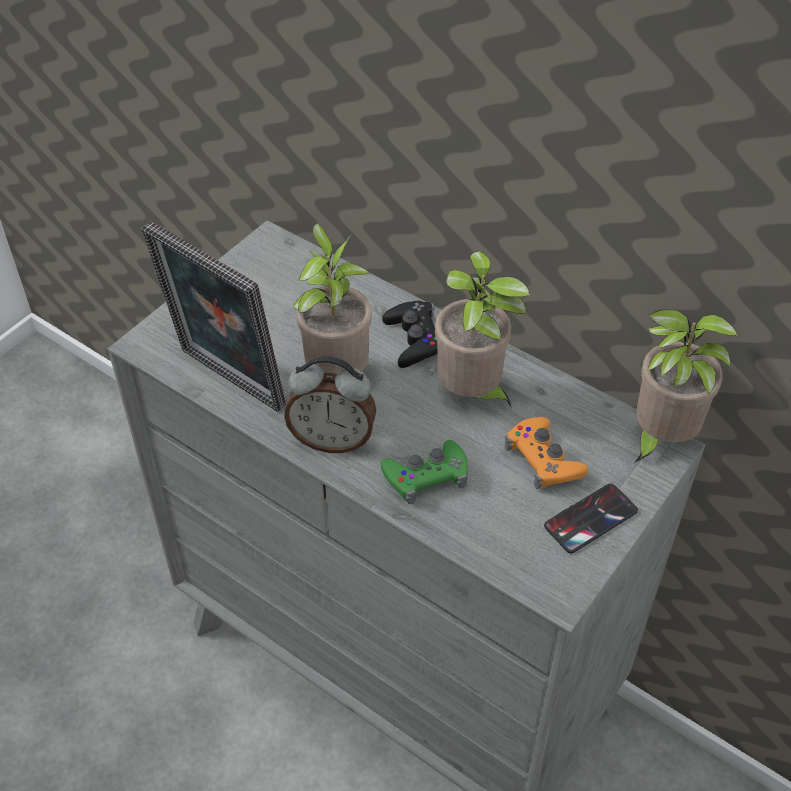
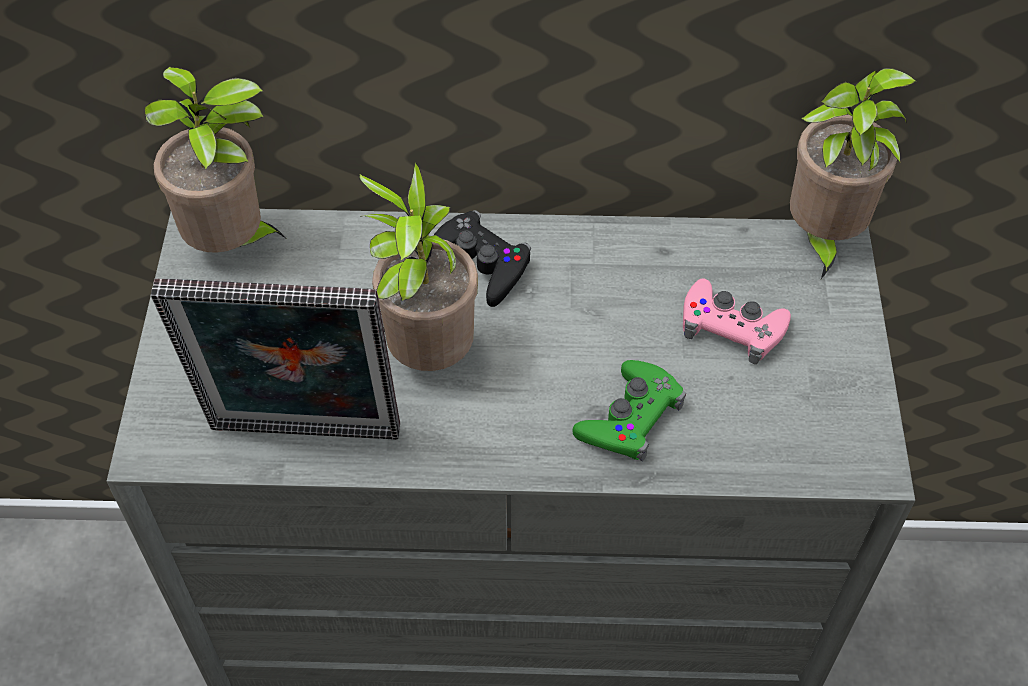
camera: 35 degrees left, 5 degrees up
(333, 439) = (491, 435): alarm clock -> none
(472, 394) = (597, 294): potted plant -> potted plant (232, 245)
(543, 459) = (731, 327): orange game controller -> pink game controller
(590, 518) = (831, 365): phone -> none

